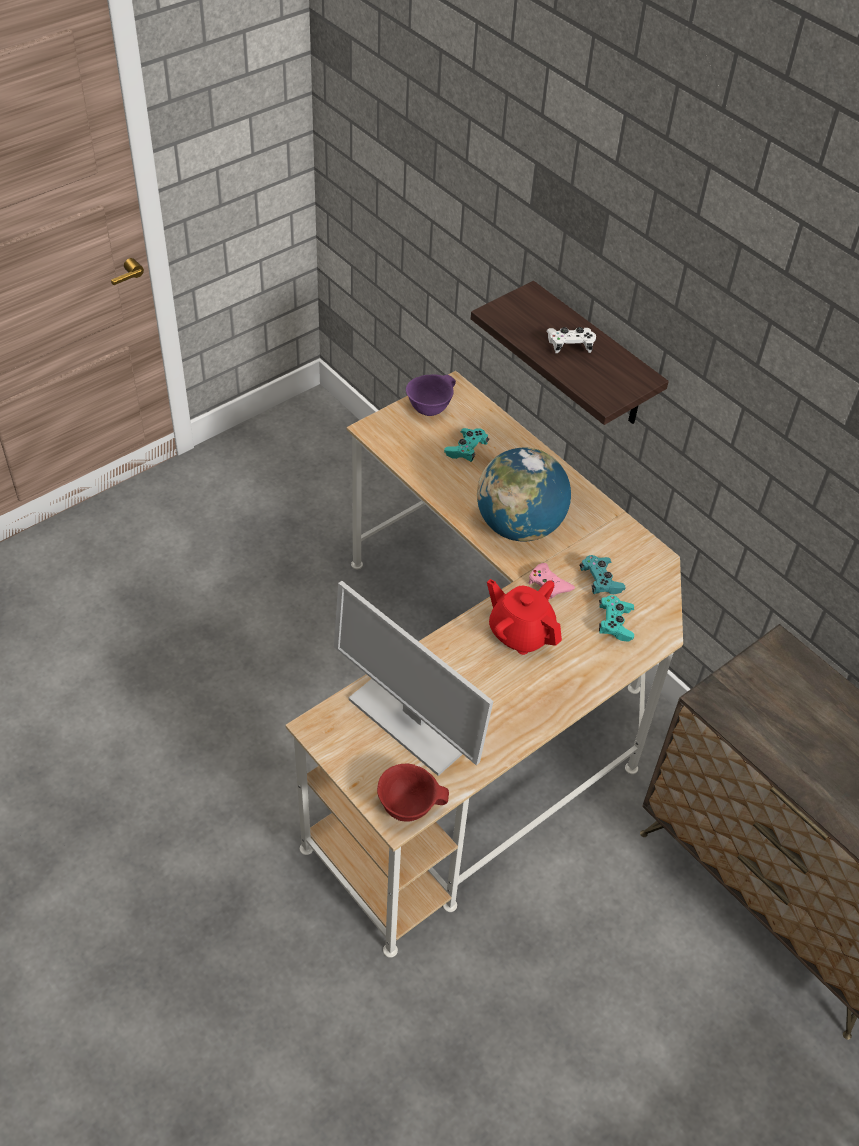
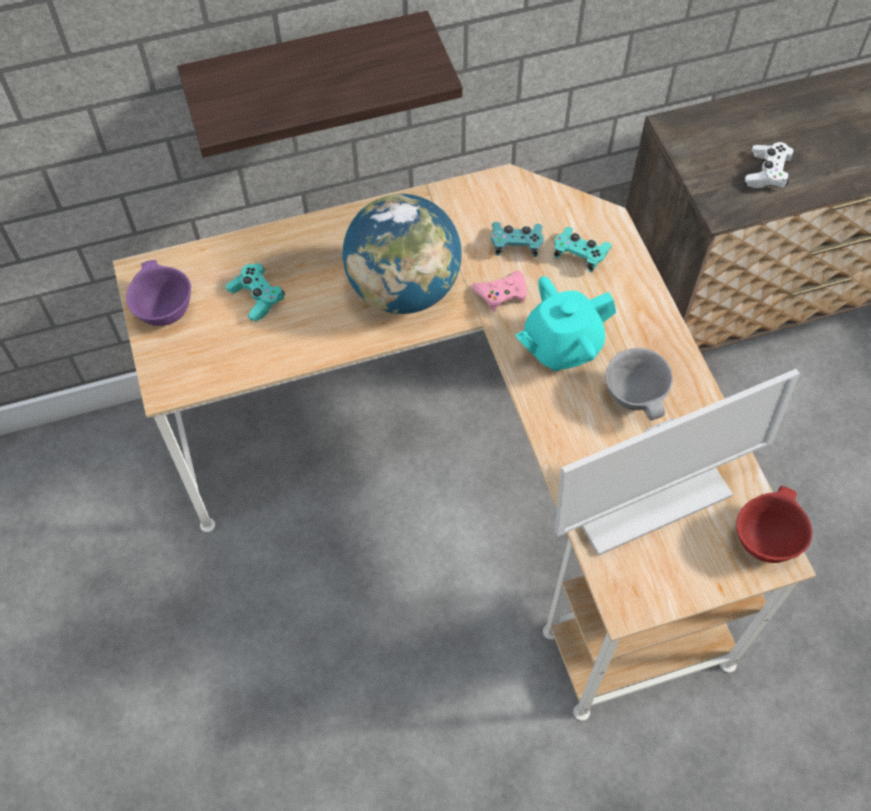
camera: 65 degrees left, 10 degrees up
(498, 692) = (635, 397): none -> grey bowl
(520, 633) = (561, 346): red teapot -> turquoise teapot
(570, 346) = (322, 74): white game controller -> white game controller (767, 173)

